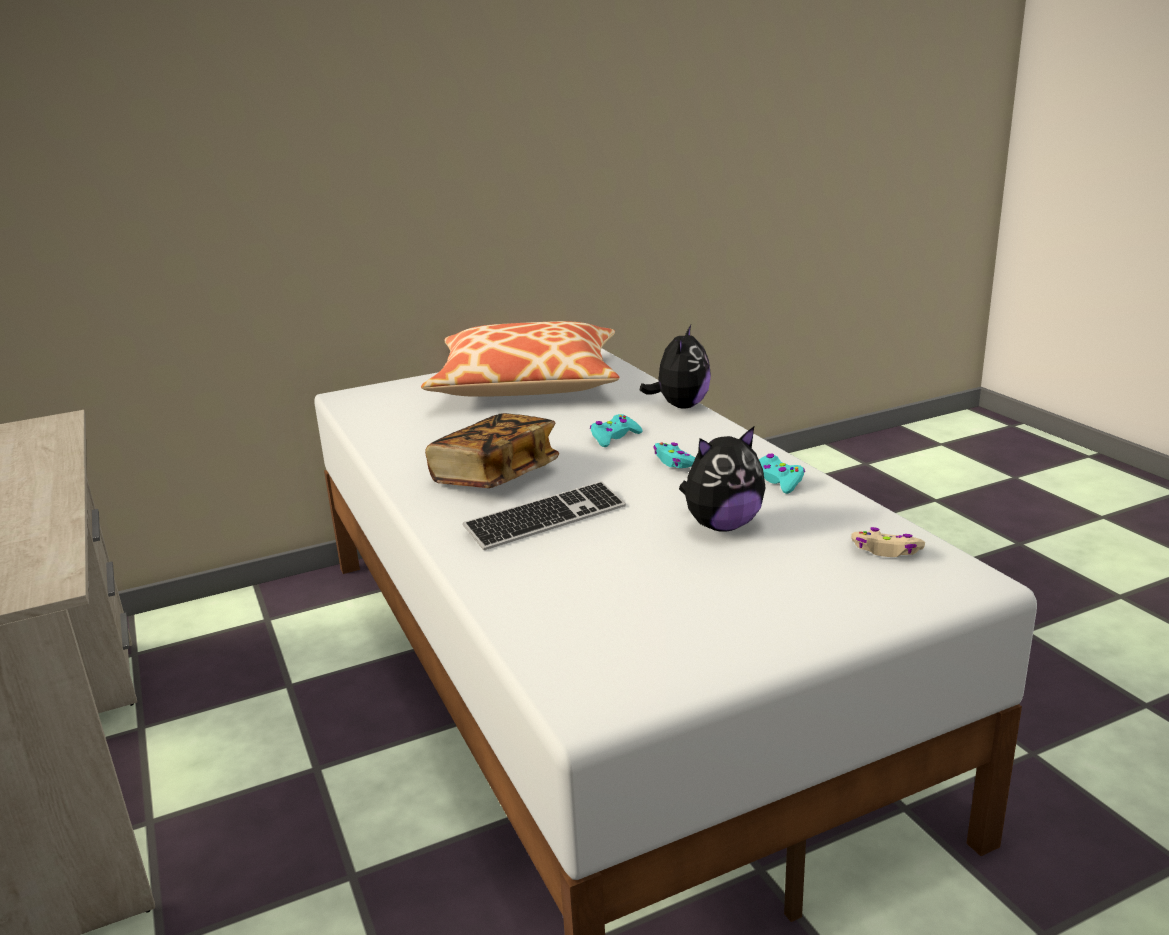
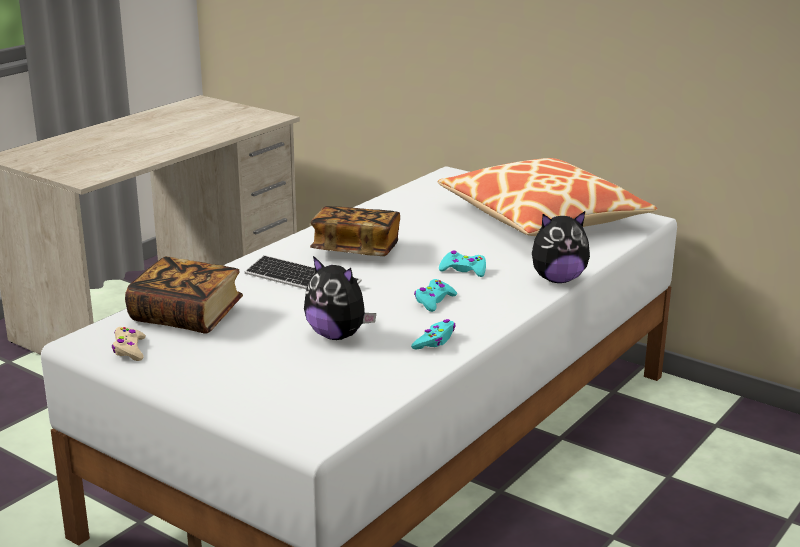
camera: 60 degrees right, 0 degrees up
(578, 610) = (186, 316): none -> book
(886, 551) = (341, 399): beige game controller -> beige game controller (129, 350)

